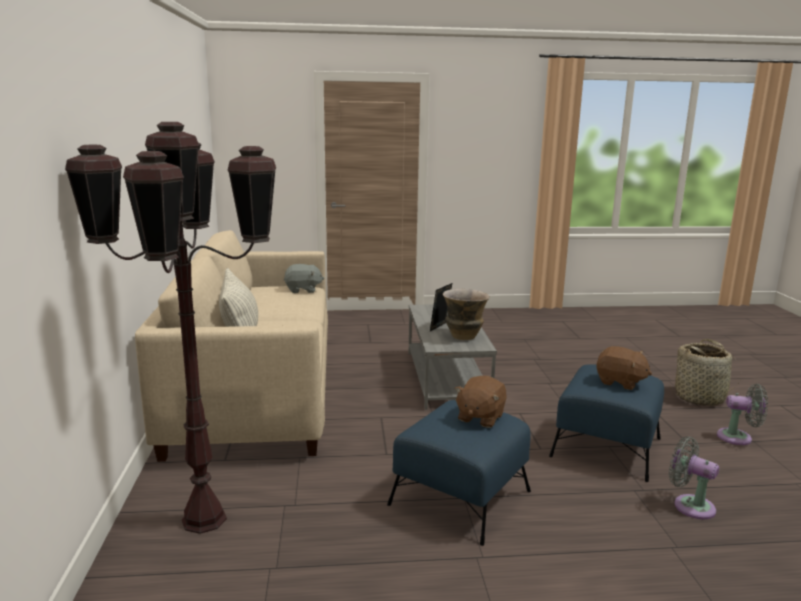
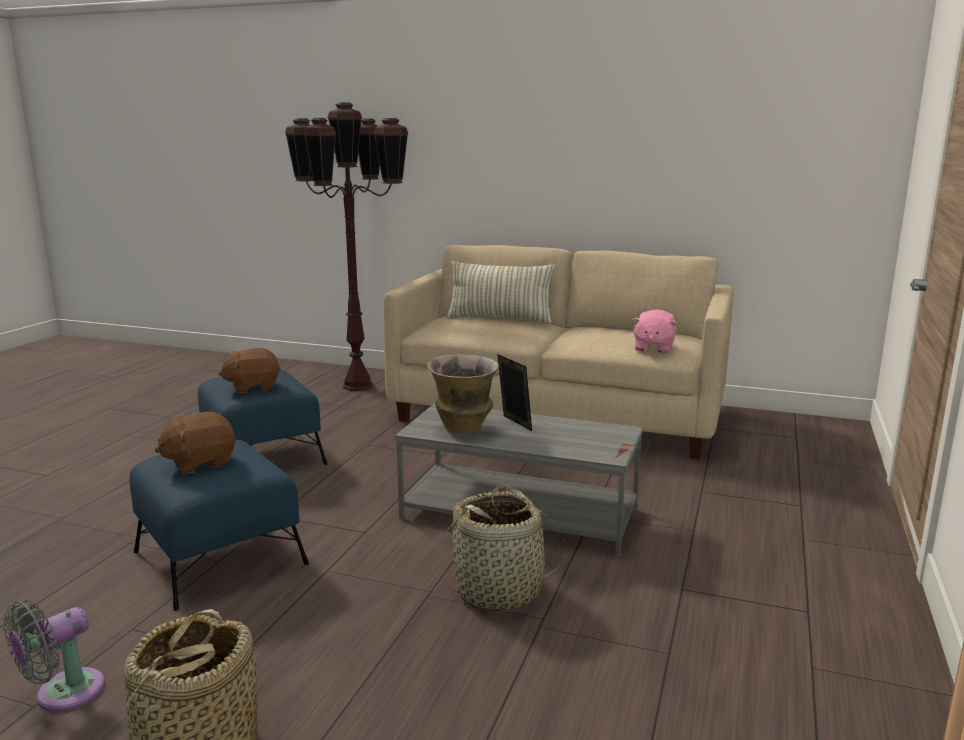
camera: 115 degrees right, 0 degrees up
(303, 290) = (653, 348): grey plush toy -> pink plush toy
(480, 417) = (252, 387): brown plush toy -> brown plush toy turned 75 degrees counterclockwise
(526, 369) = (500, 591): none -> basket
(689, 505) = (70, 556): grey fan -> none

